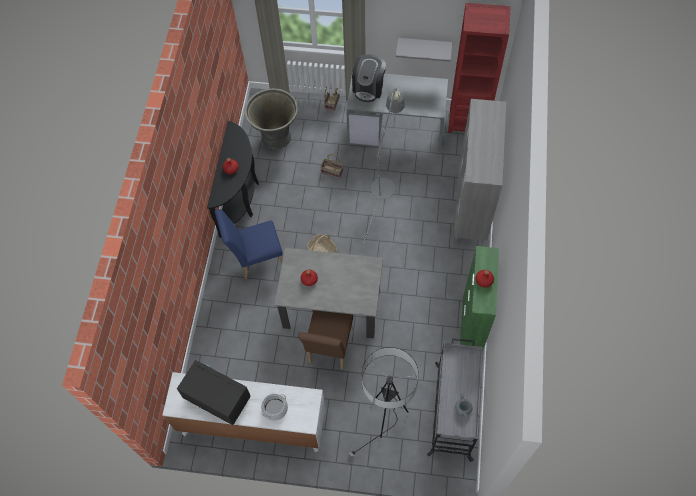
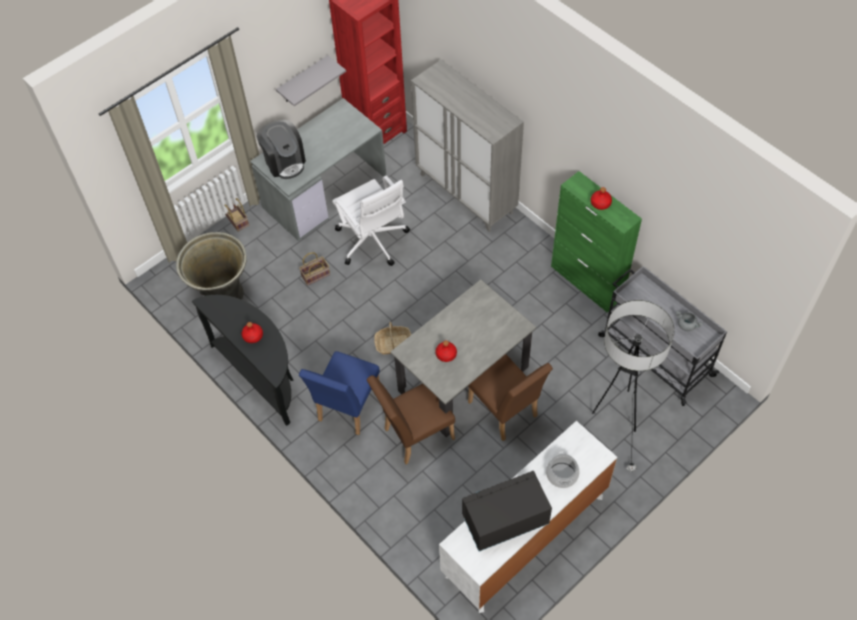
camera: 50 degrees left, 5 degrees down
(269, 309) = (414, 435): none -> brown chair
(384, 182) = (373, 242): grey floor lamp -> white office chair

